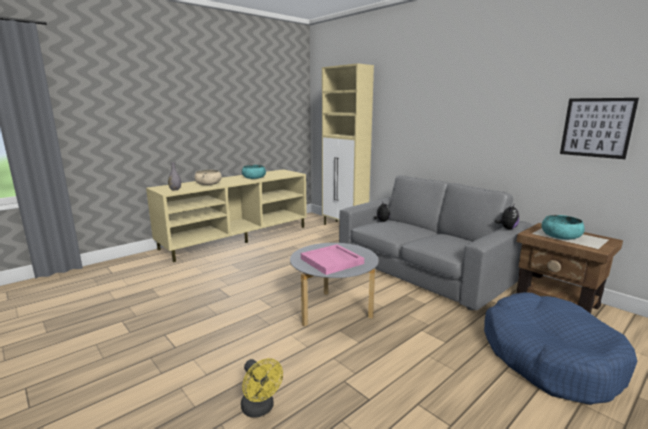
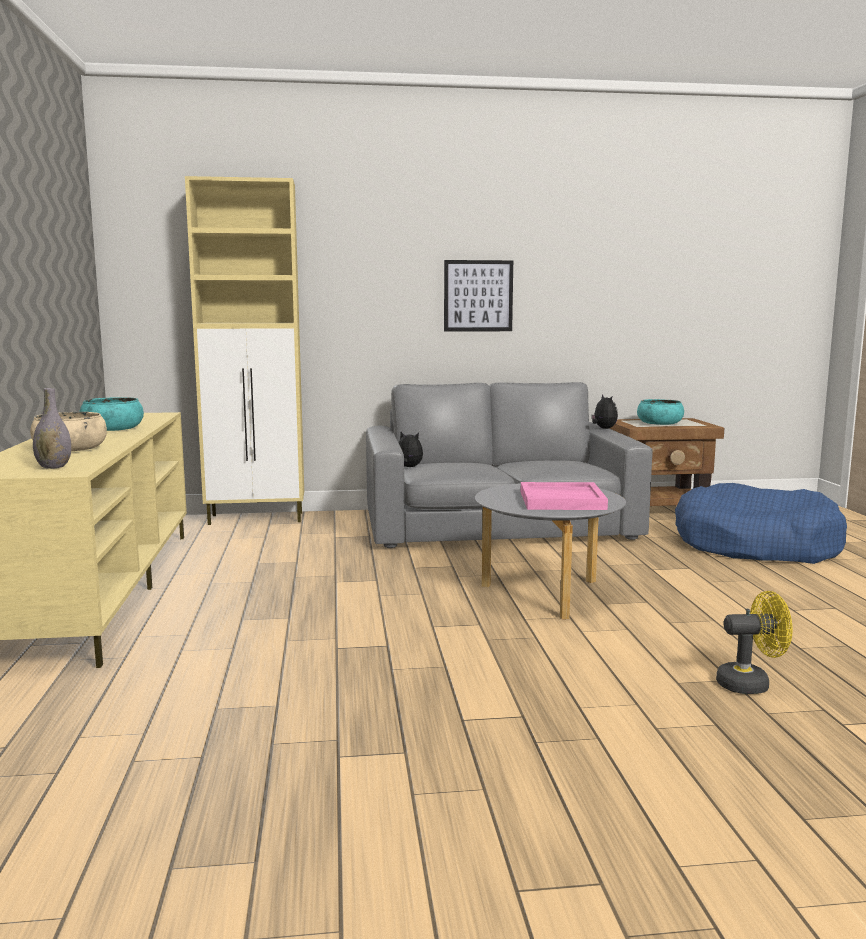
camera: 55 degrees left, 5 degrees down
(596, 127) = (653, 290): picture -> picture (478, 296)

